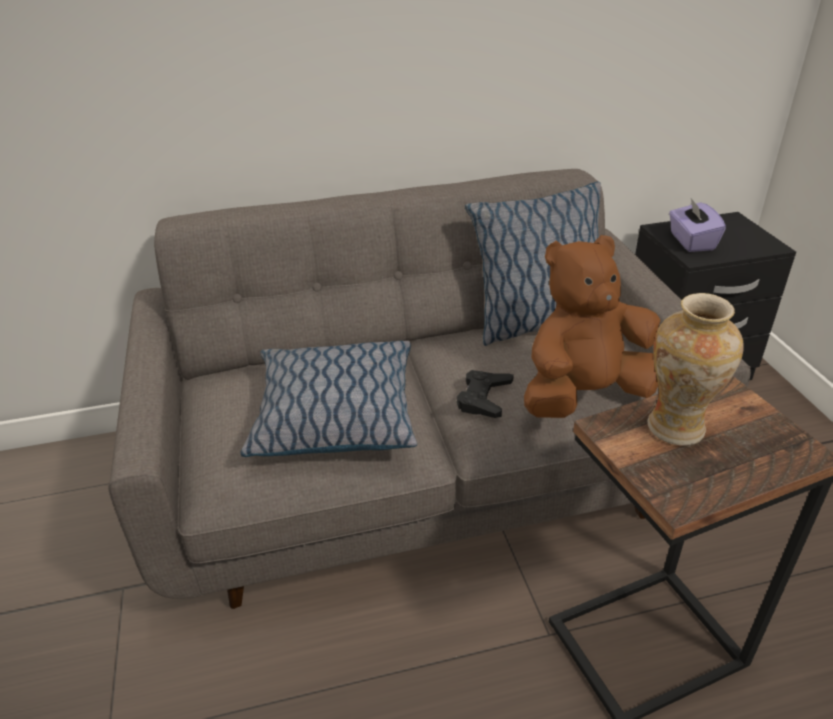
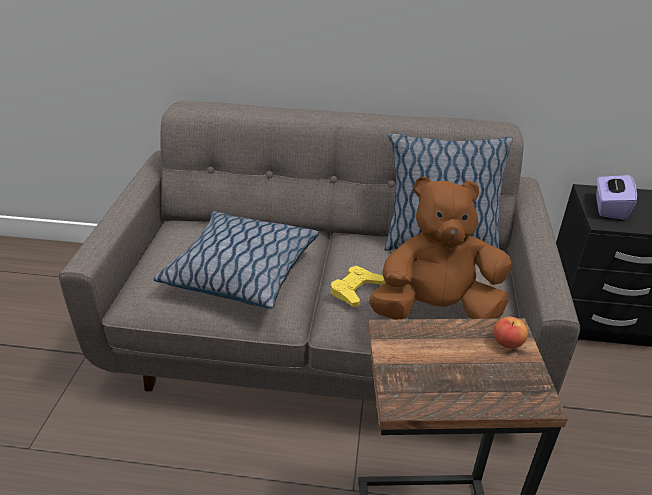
camera: 20 degrees right, 0 degrees up
(484, 398) = (356, 289): black game controller -> yellow game controller
(676, 428) = (443, 349): vase -> none
(732, 402) = (507, 342): none -> apple

